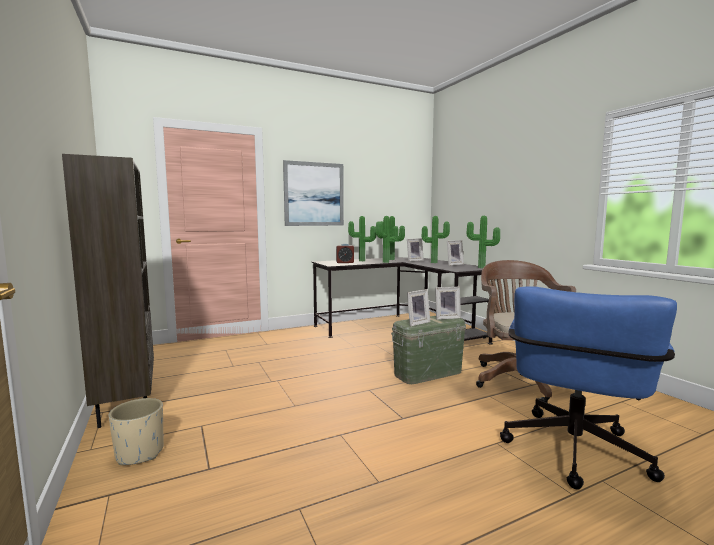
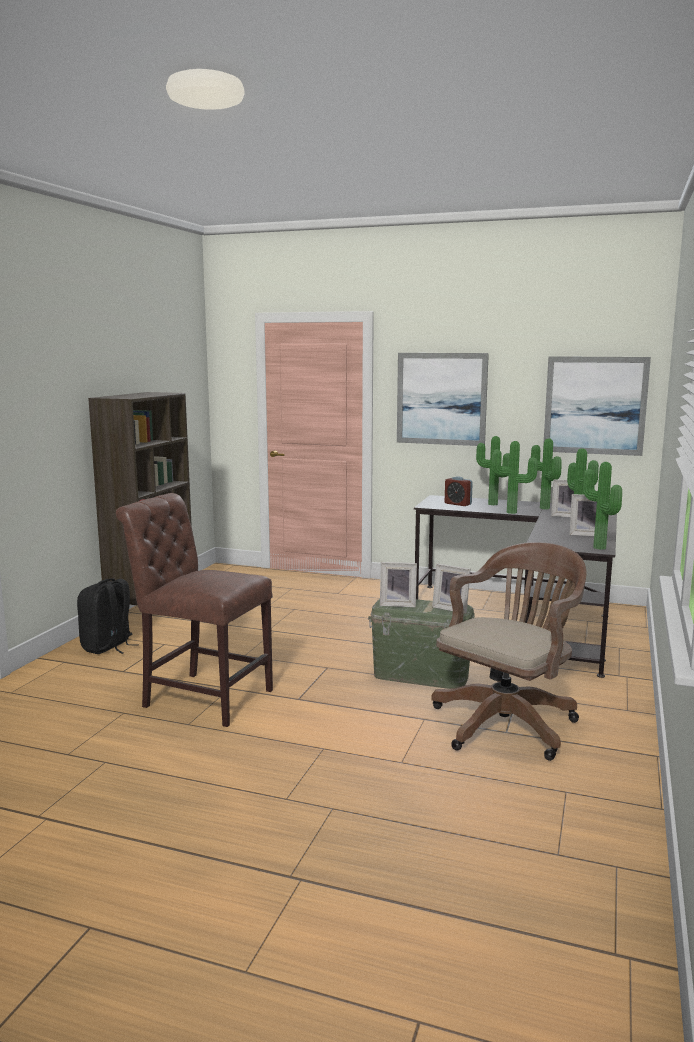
camera: 45 degrees right, 5 degrees up
(140, 453) = (108, 647): beige planter -> black backpack
(336, 452) = (202, 696): none -> brown chair
(400, 198) = (595, 405): none -> picture
(573, 456) = (358, 787): blue office chair -> none

